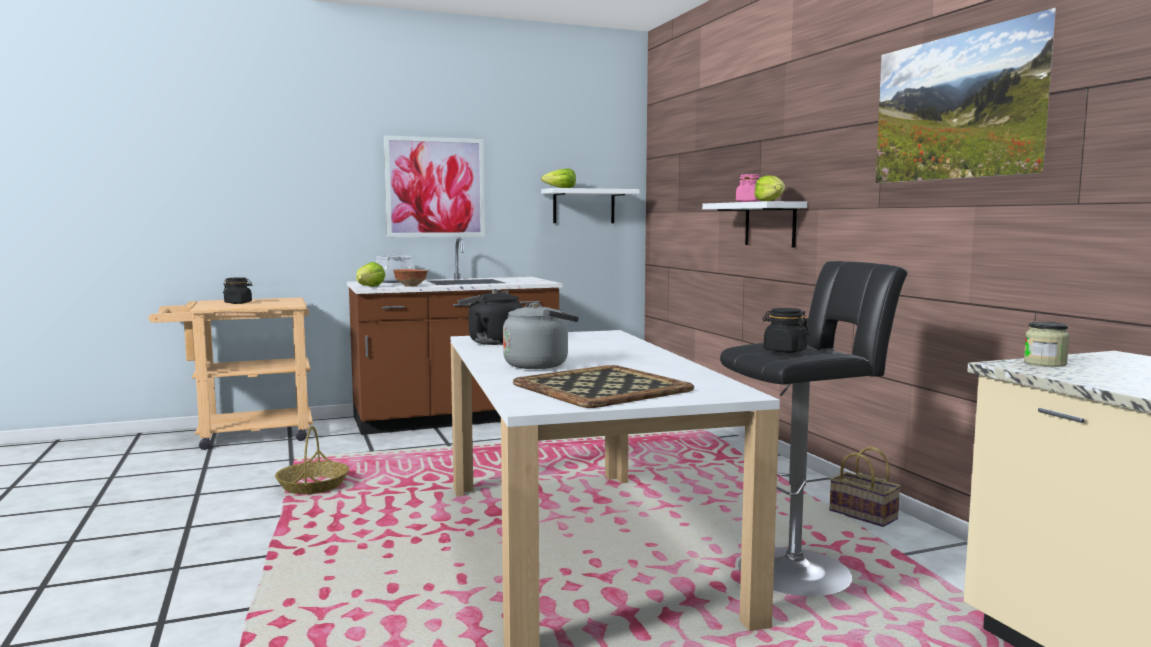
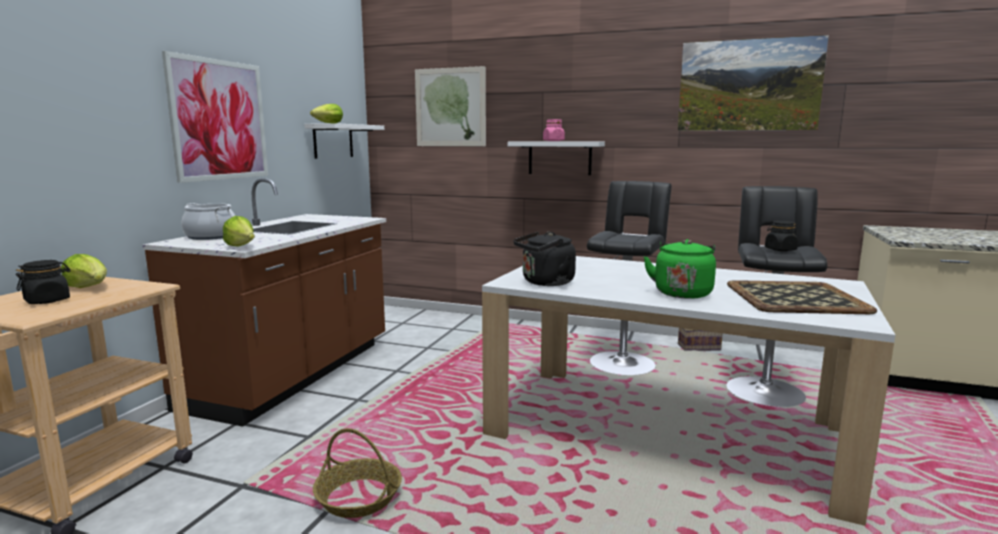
camera: 50 degrees left, 5 degrees up
(410, 286) = (275, 239): bowl -> none
(540, 365) = (682, 292): grey kettle -> green kettle
(694, 166) = (450, 107): none -> picture
(722, 493) = (623, 361): none -> black stool
(771, 201) = (587, 141): lettuce -> lettuce (89, 287)
(1045, 363) = (904, 236): jar -> none

